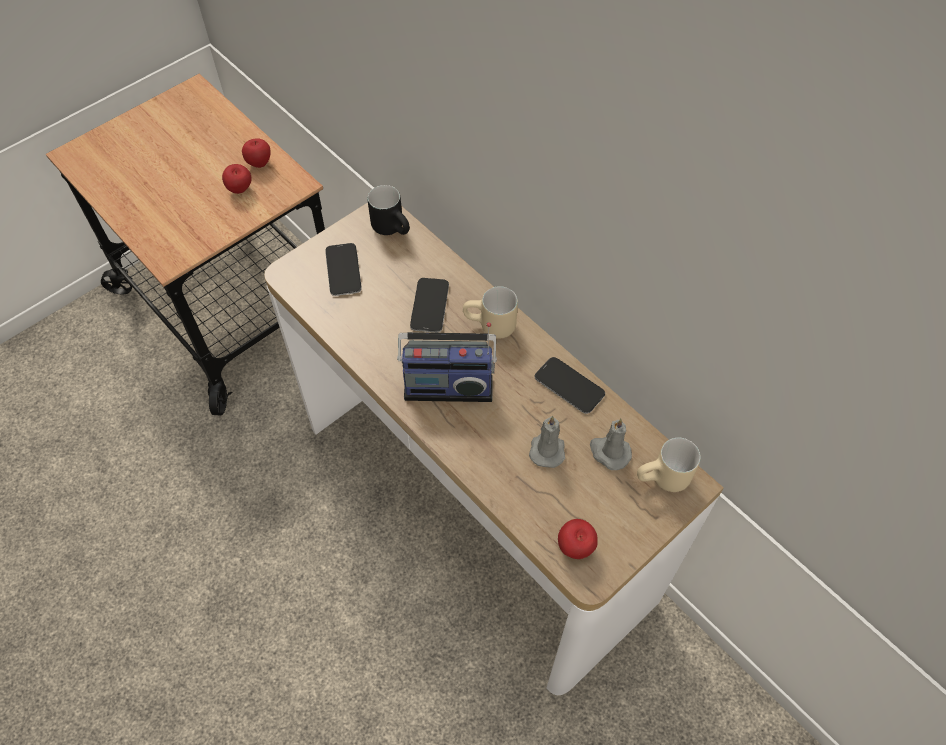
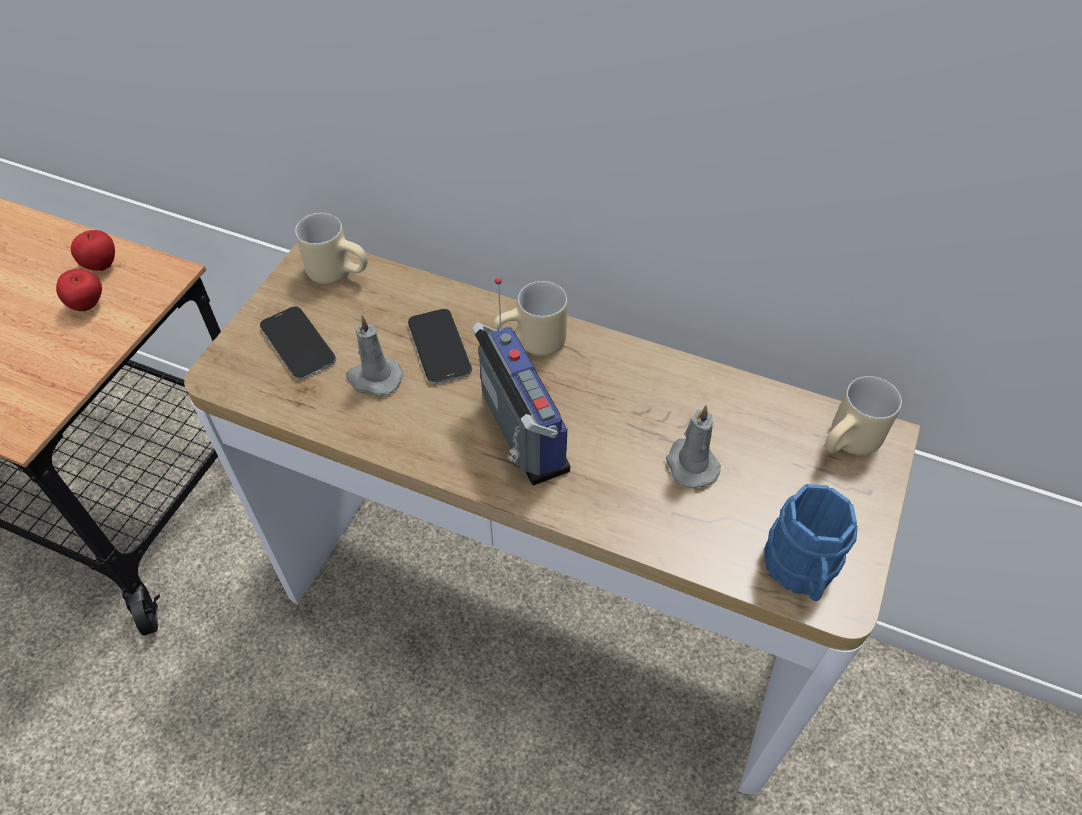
camera: 25 degrees left, 5 degrees down
(394, 228) = (340, 272): black mug -> beige mug
(448, 384) = (518, 434): radio -> radio turned 90 degrees counterclockwise
(569, 386) = (670, 378): phone -> none
(575, 548) = (800, 572): apple -> blue mug
(609, 452) = (766, 437): grey candle -> grey candle (374, 378)

